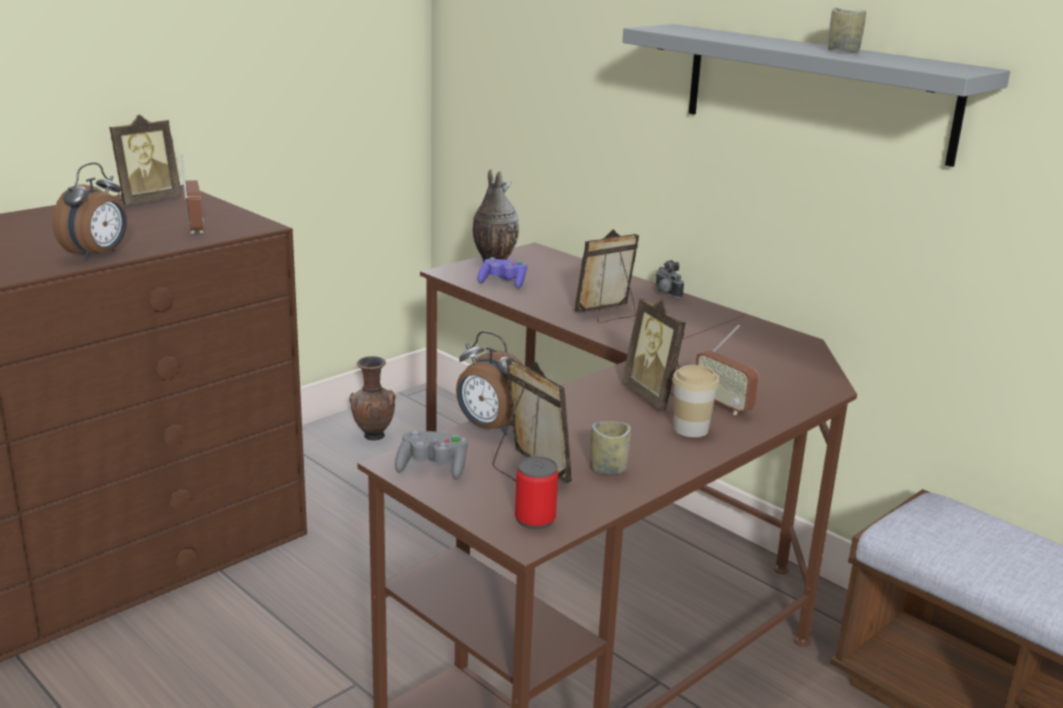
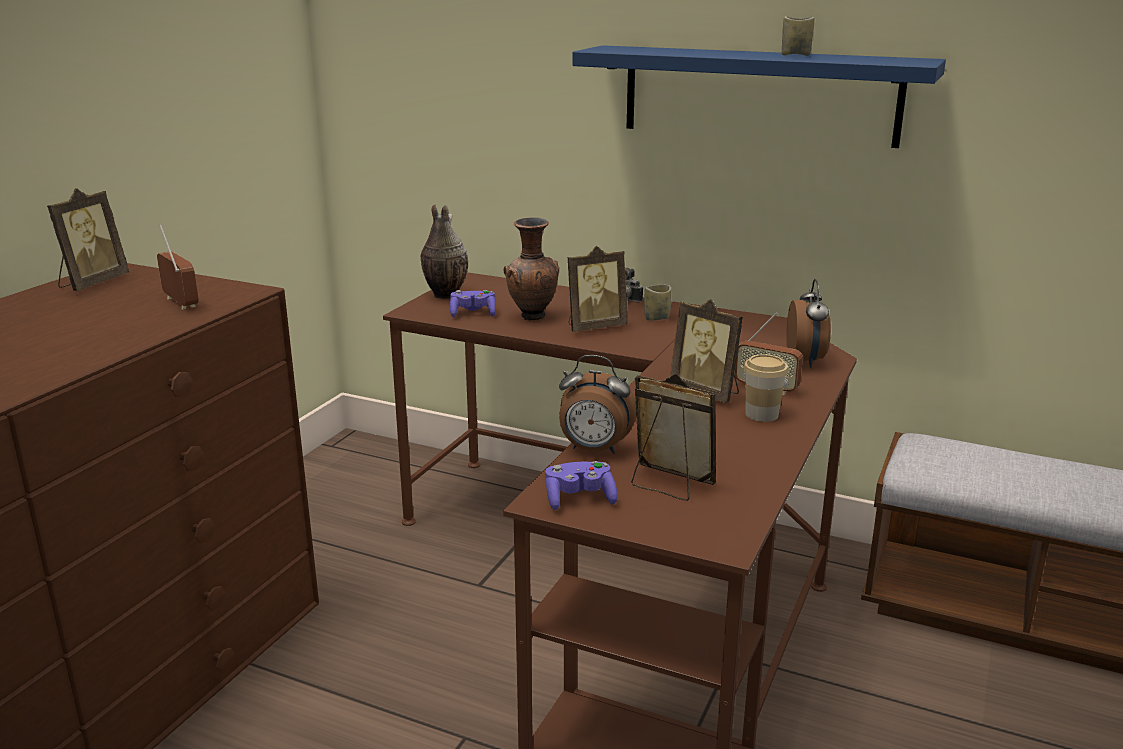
camera: 20 degrees left, 0 degrees up
(97, 255) = (103, 348): alarm clock -> alarm clock (805, 361)
(373, 437) = (324, 493): brown vase -> brown vase (532, 317)
(433, 468) = (579, 499): grey game controller -> purple game controller
(535, 519) = (715, 524): can -> none
(608, 315) = (594, 327): picture frame -> picture frame turned 150 degrees counterclockwise
(608, 469) = (730, 464): cup -> cup (657, 318)
(816, 91) = (759, 95): grey shelf -> blue shelf

